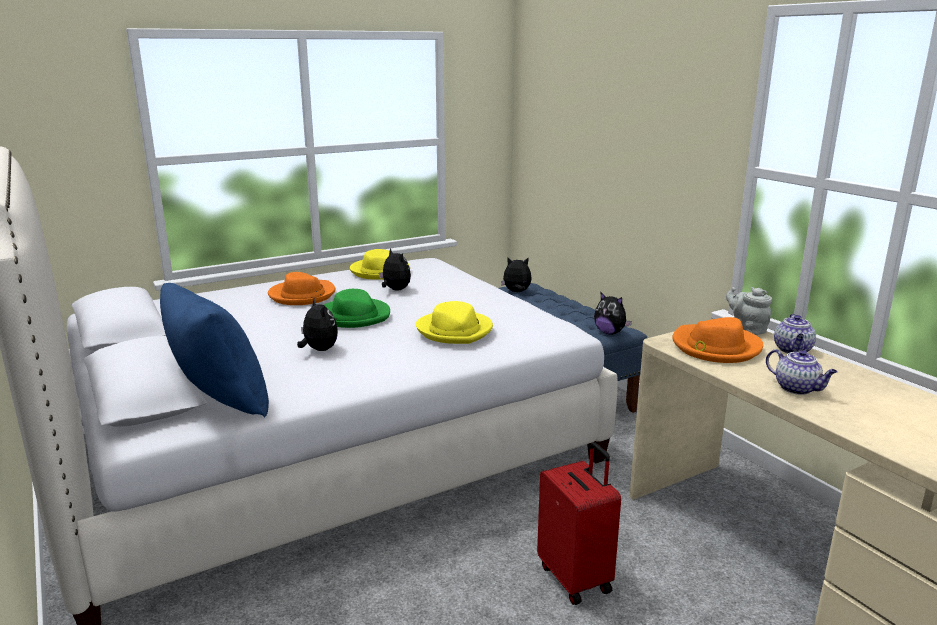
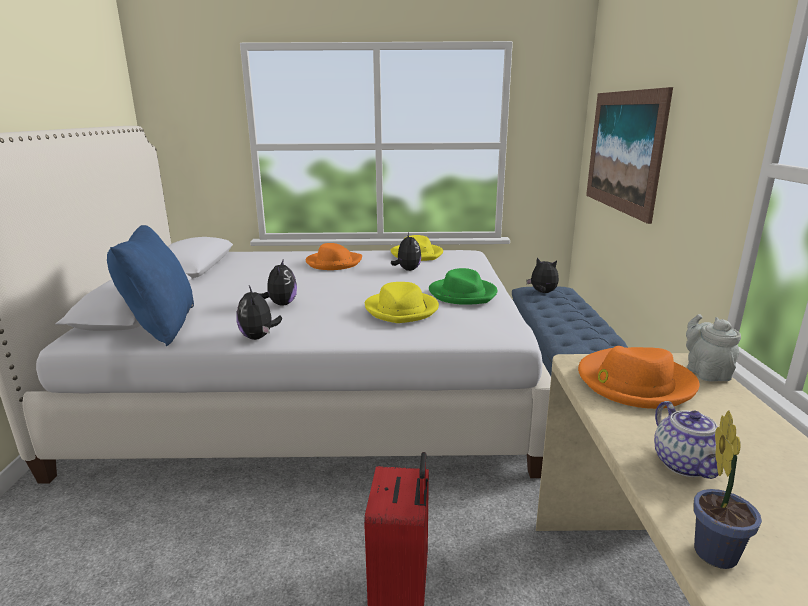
camera: 30 degrees right, 0 degrees up
(354, 316) = (344, 284): green hat -> green hat (463, 294)
(580, 146) = (623, 151): none -> picture
(610, 332) = (594, 346): plush toy -> plush toy (259, 337)
(793, 350) = (744, 412): teapot -> none
(852, 425) = (714, 549): none -> potted plant

